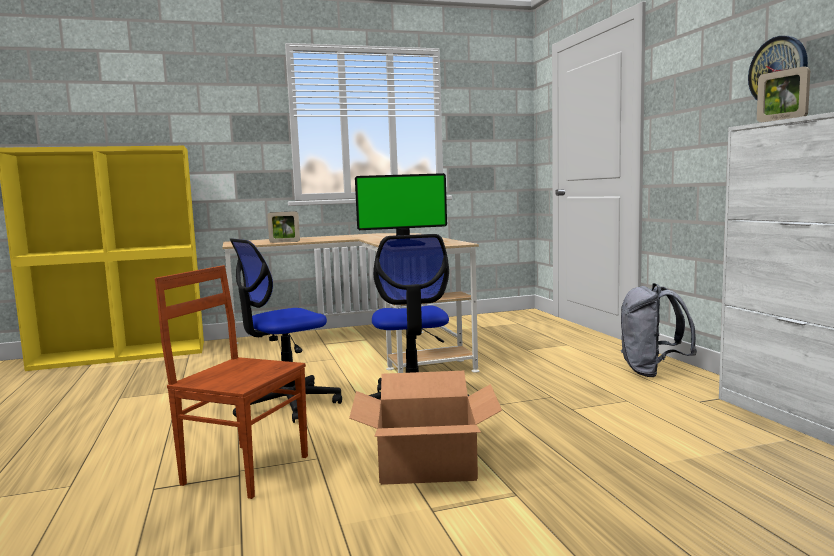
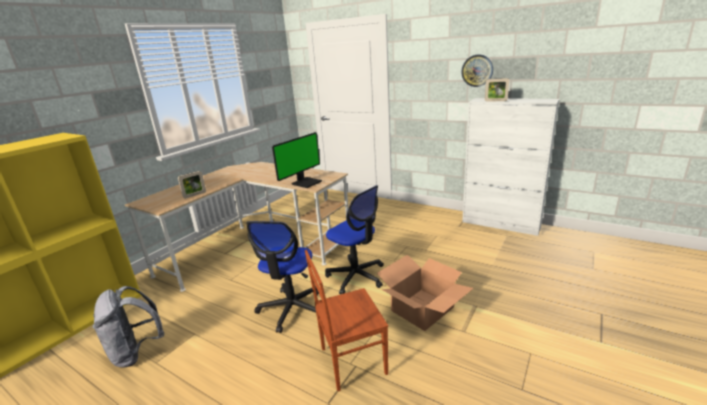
camera: 40 degrees left, 15 degrees up
(652, 372) = (421, 215): grey backpack -> grey backpack (137, 352)

